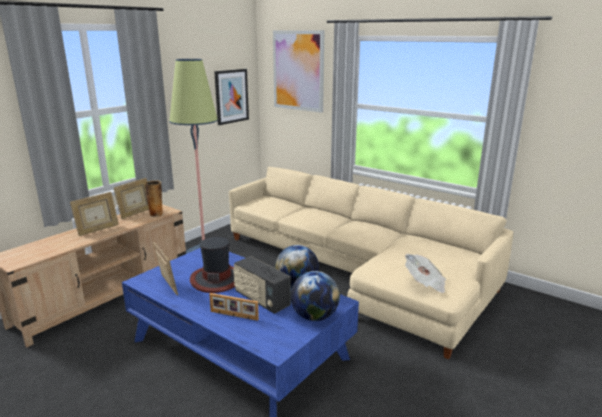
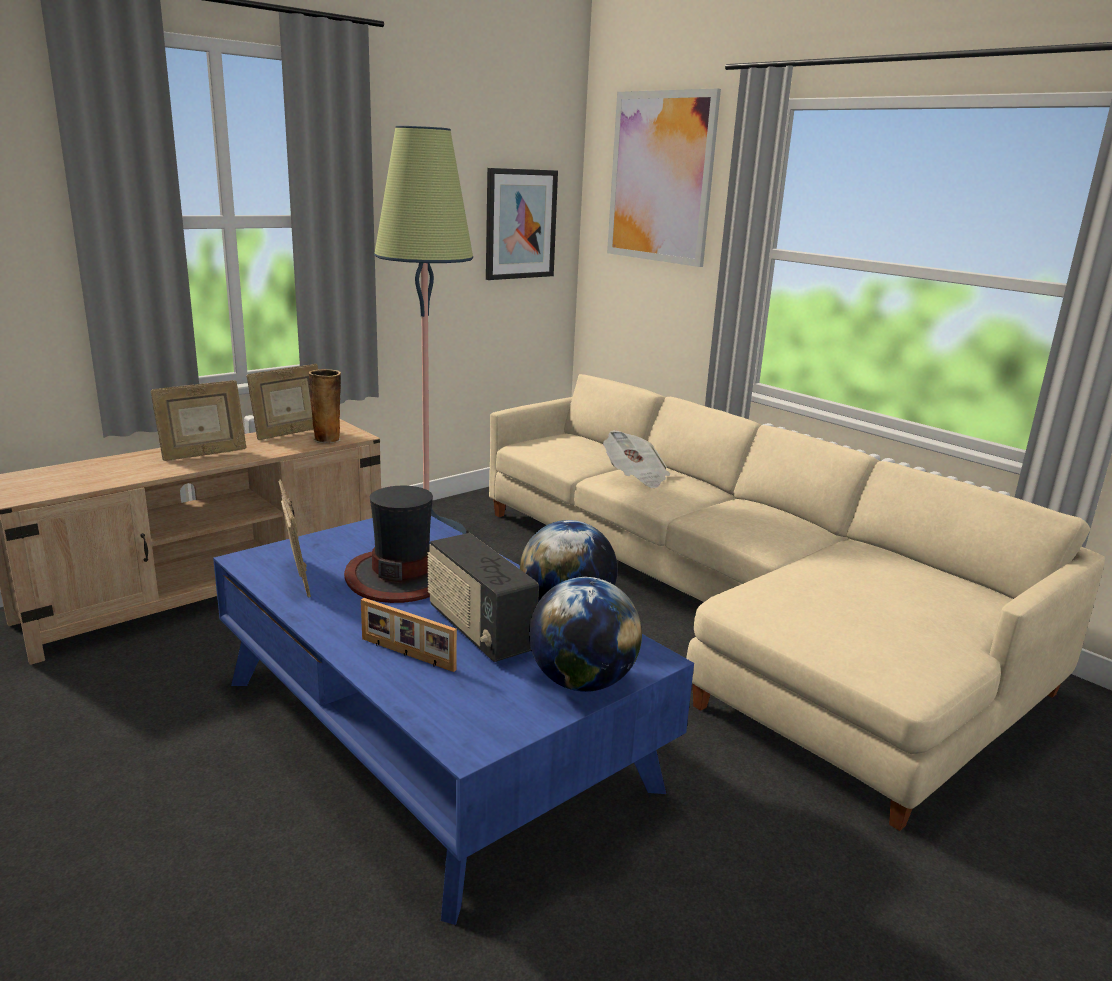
camera: 10 degrees right, 0 degrees up
(425, 283) = (864, 646): newspaper -> newspaper (635, 477)

